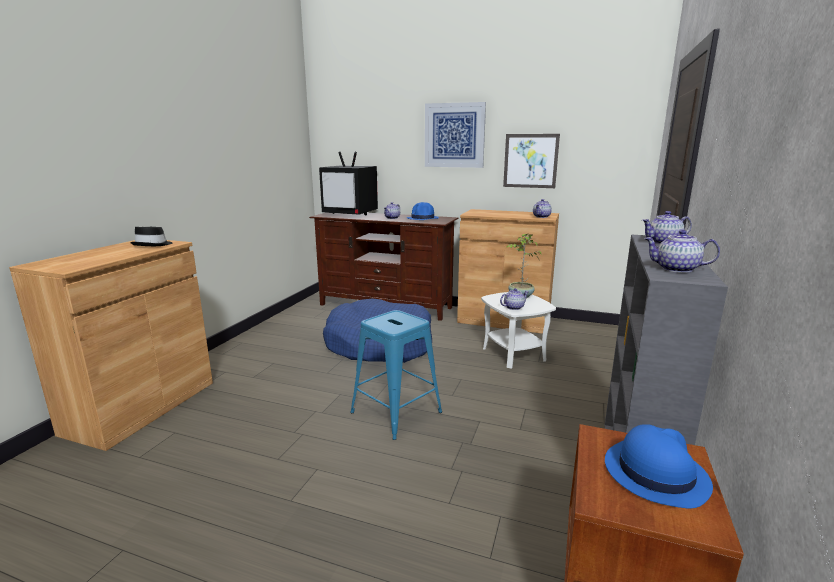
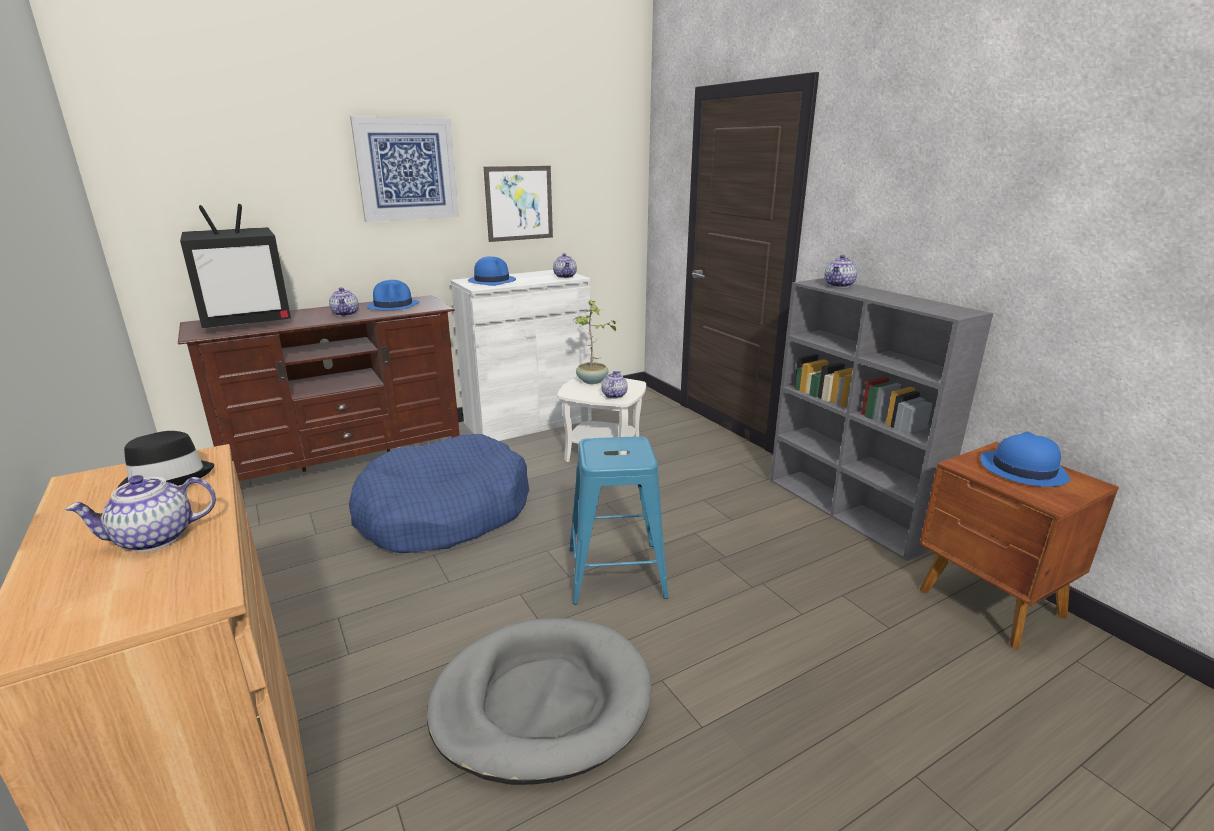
camera: 50 degrees left, 5 degrees up
(265, 438) = (541, 702): none -> grey dog bed
(489, 212) = (491, 281): none -> blue hat
(503, 320) = (528, 421): brown cabinet -> white cabinet
(676, 269) = (933, 307): teapot -> teapot (154, 539)

